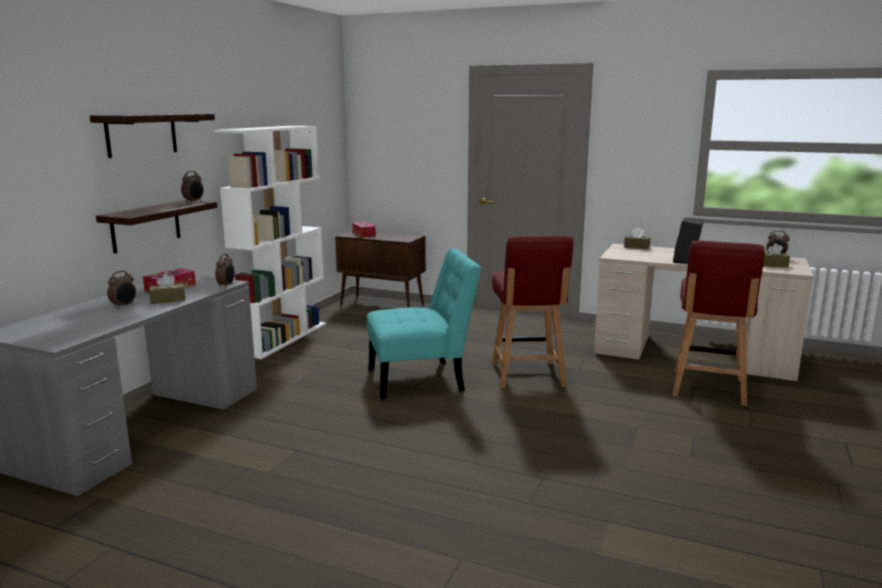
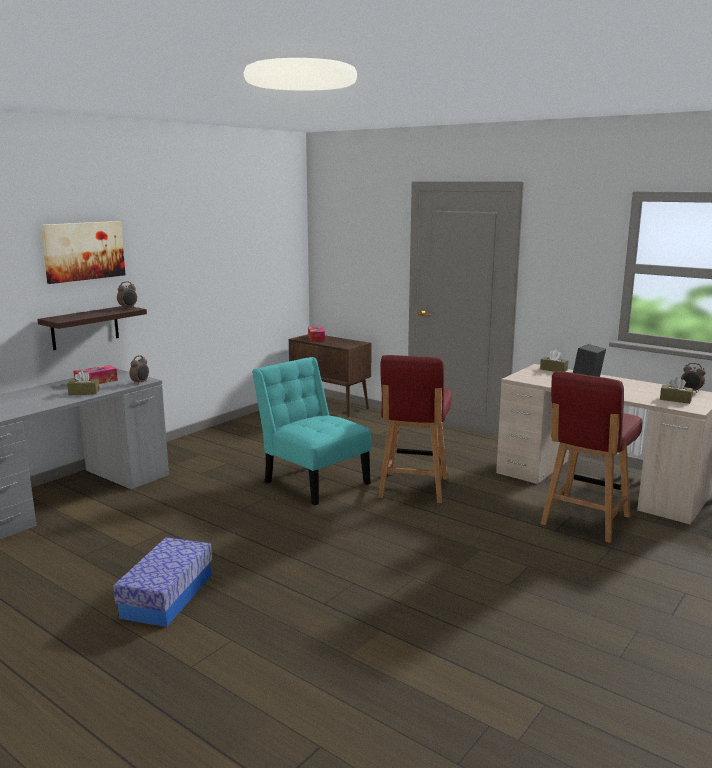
camera: 15 degrees right, 0 degrees up
(124, 306) = (47, 395): alarm clock -> none
(141, 134) = (83, 251): shelf -> picture
(282, 338) = (221, 430): white bookcase -> none
(352, 521) = (167, 596): none -> storage box
(421, 379) = (313, 481): turquoise chair -> turquoise chair turned 135 degrees counterclockwise

